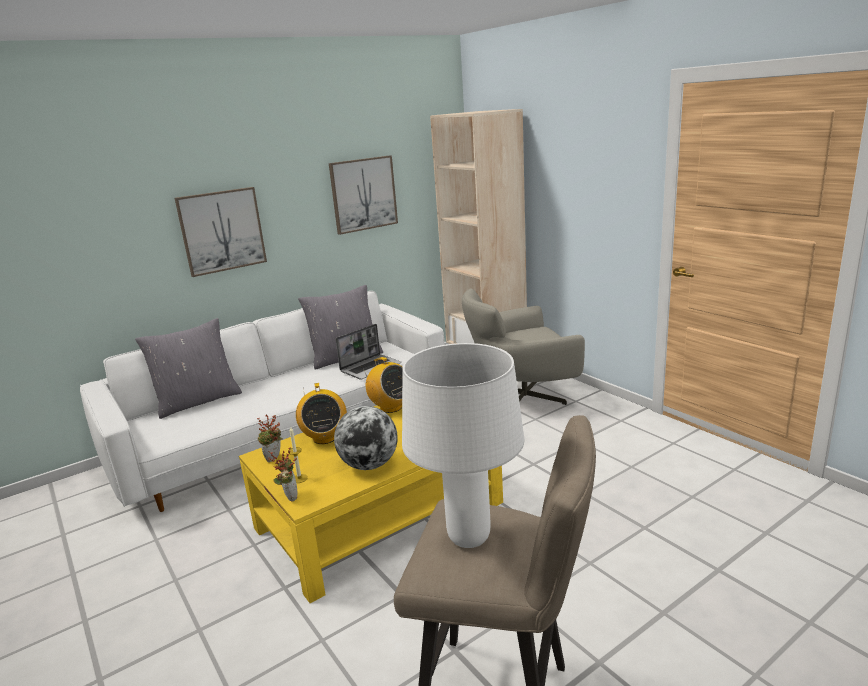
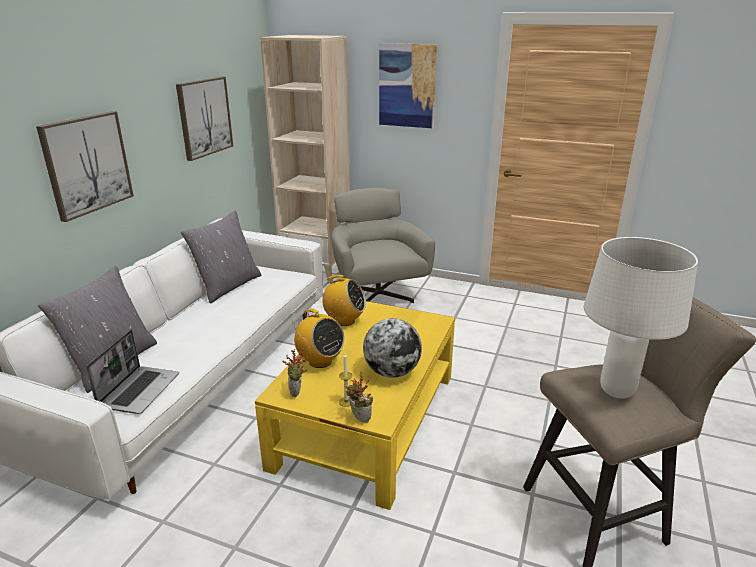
camera: 35 degrees left, 5 degrees up
(371, 368) = (269, 291): laptop -> laptop (139, 390)
(521, 397) = (377, 293): grey armchair -> grey armchair turned 120 degrees clockwise
(577, 162) = (407, 86): none -> picture

